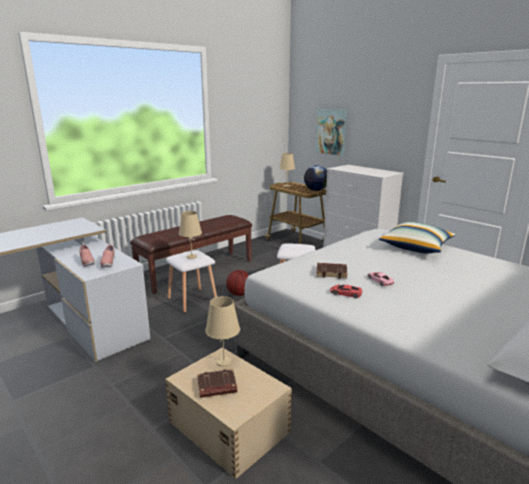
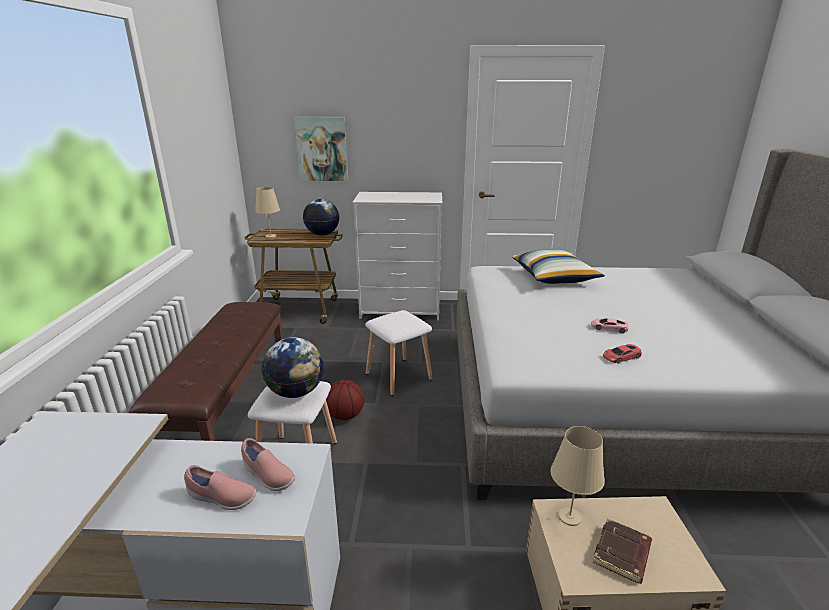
camera: 45 degrees left, 5 degrees up
(191, 256) = (296, 392): beige table lamp -> globe
(331, 273) = (561, 338): brown book -> none

